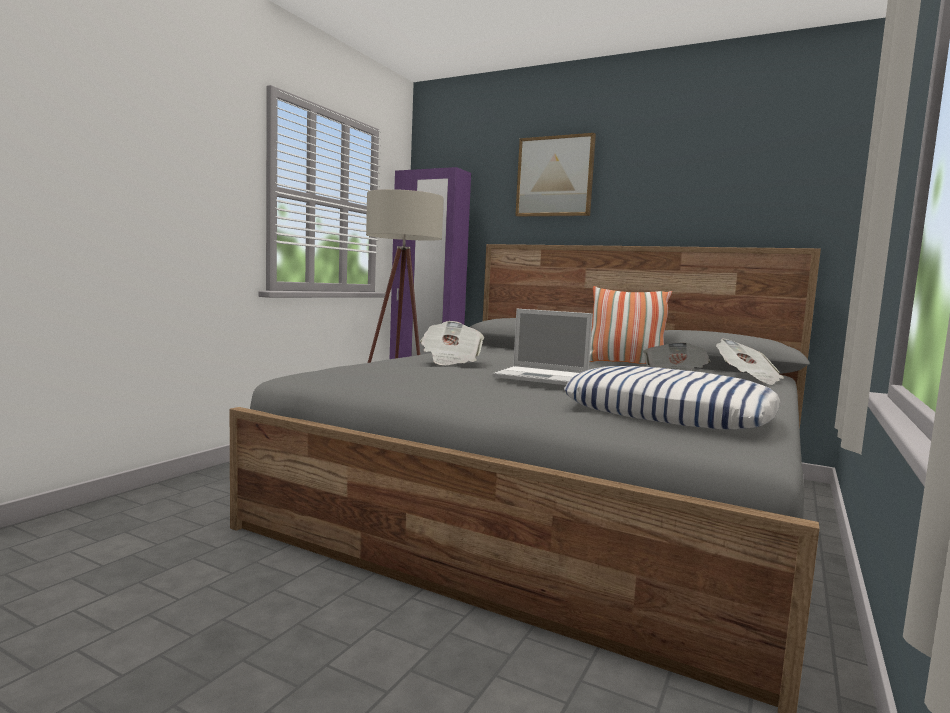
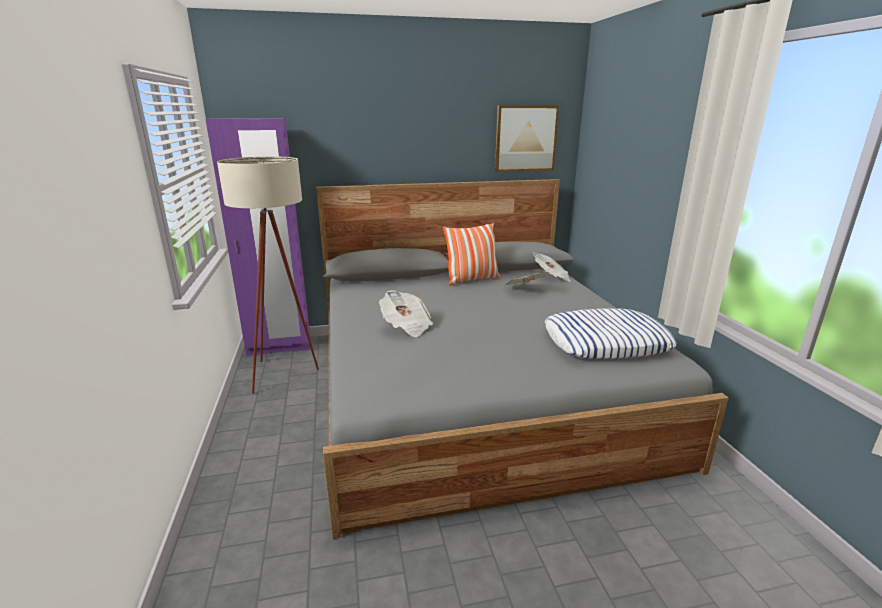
camera: 40 degrees left, 15 degrees up
(543, 377) = (492, 326): laptop -> none
(555, 176) = (370, 124): picture -> picture (525, 138)

